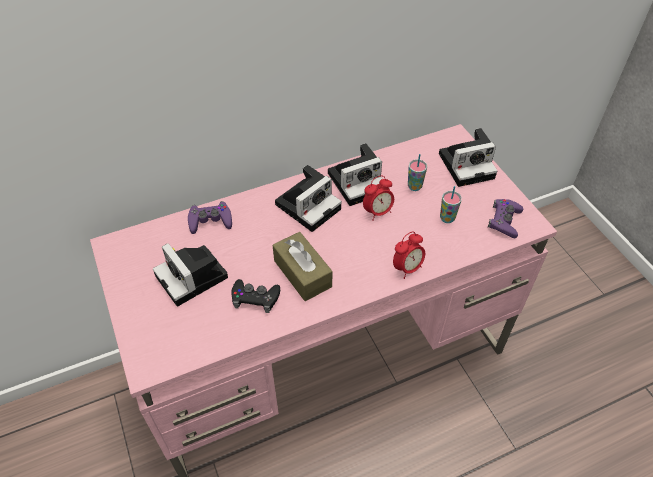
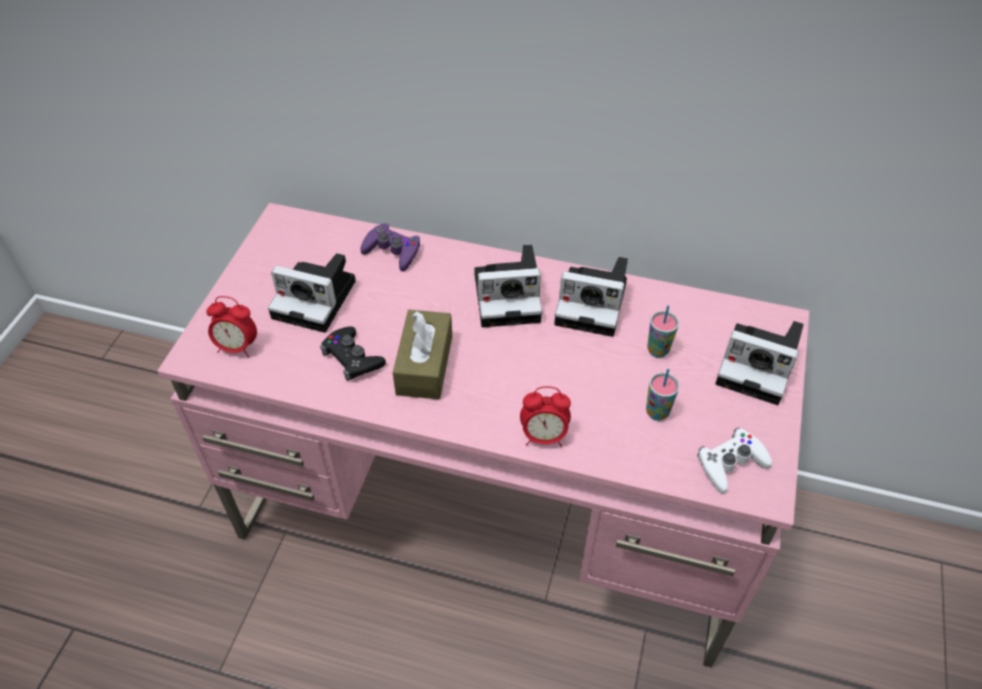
camera: 40 degrees right, 0 degrees up
(194, 278) = (318, 299): camera -> camera turned 75 degrees counterclockwise
(377, 212) = (579, 352): alarm clock -> alarm clock (237, 347)
(504, 221) = (731, 464): purple game controller -> white game controller

